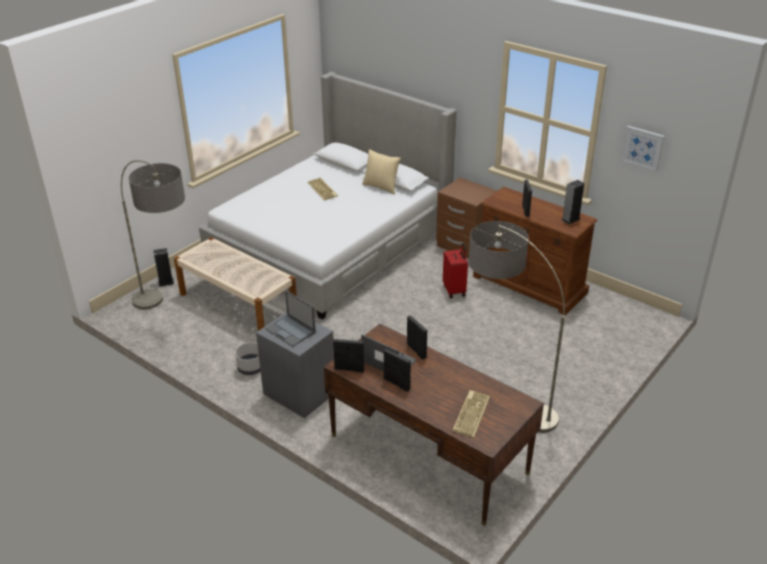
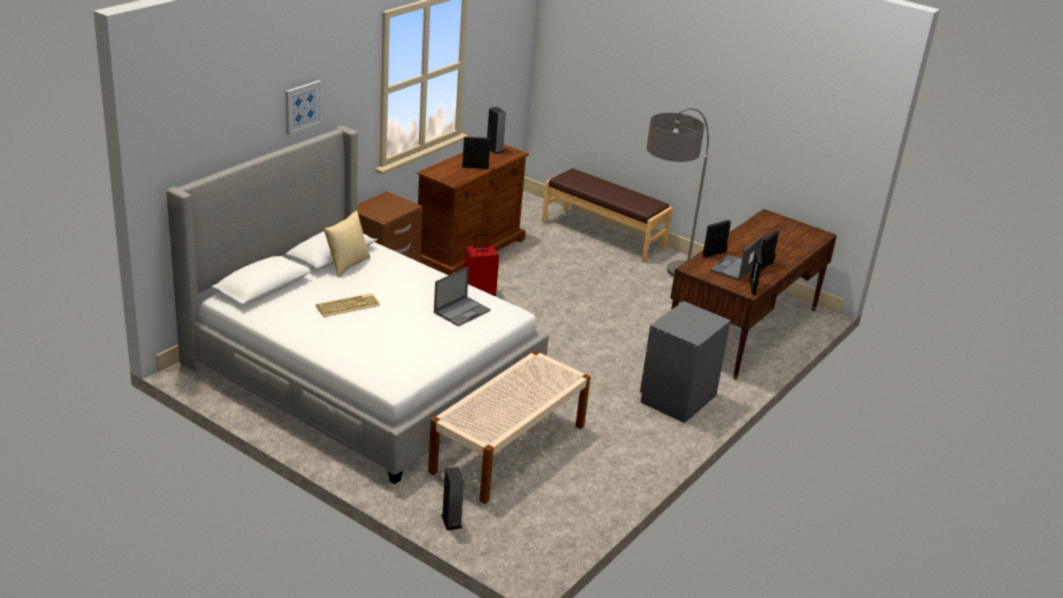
camera: 95 degrees left, 5 degrees down
(169, 315) = (536, 509): floor lamp -> none
(251, 368) = (640, 433): grey planter -> none
(291, 331) = (690, 324): laptop -> laptop (462, 311)
(470, 413) = (790, 238): keyboard -> none
(600, 366) = (603, 235): none -> brown bench
(642, 148) = (496, 51): picture -> picture (302, 107)

